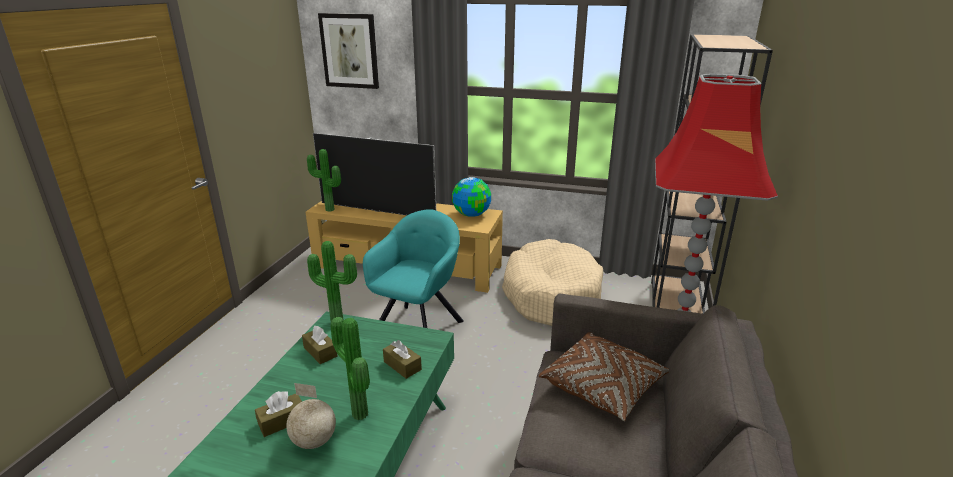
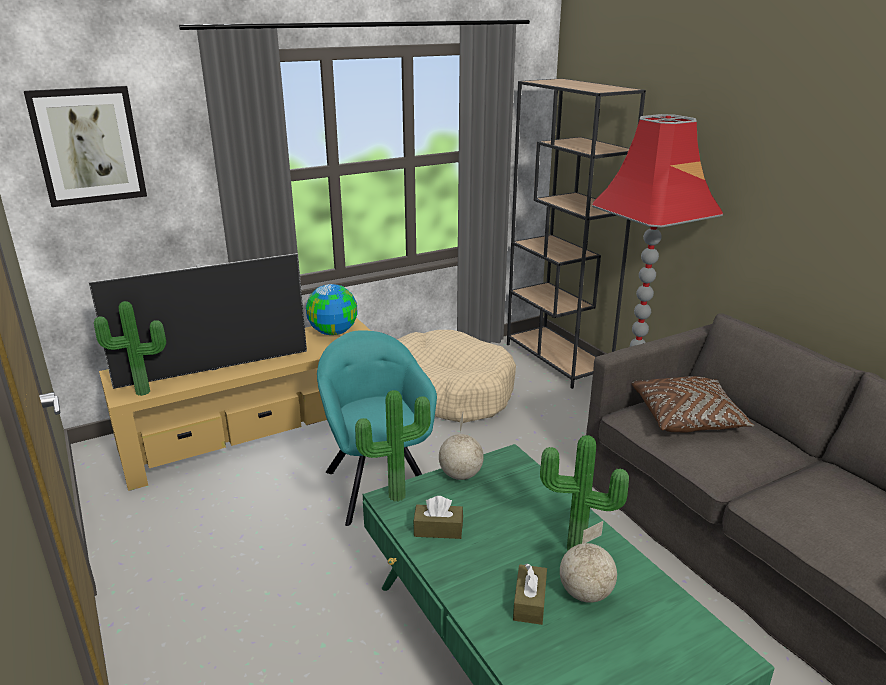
camera: 45 degrees left, 0 degrees up
(386, 331) = (460, 475): none -> globe
(402, 365) = (530, 493): brown tissue box -> none

